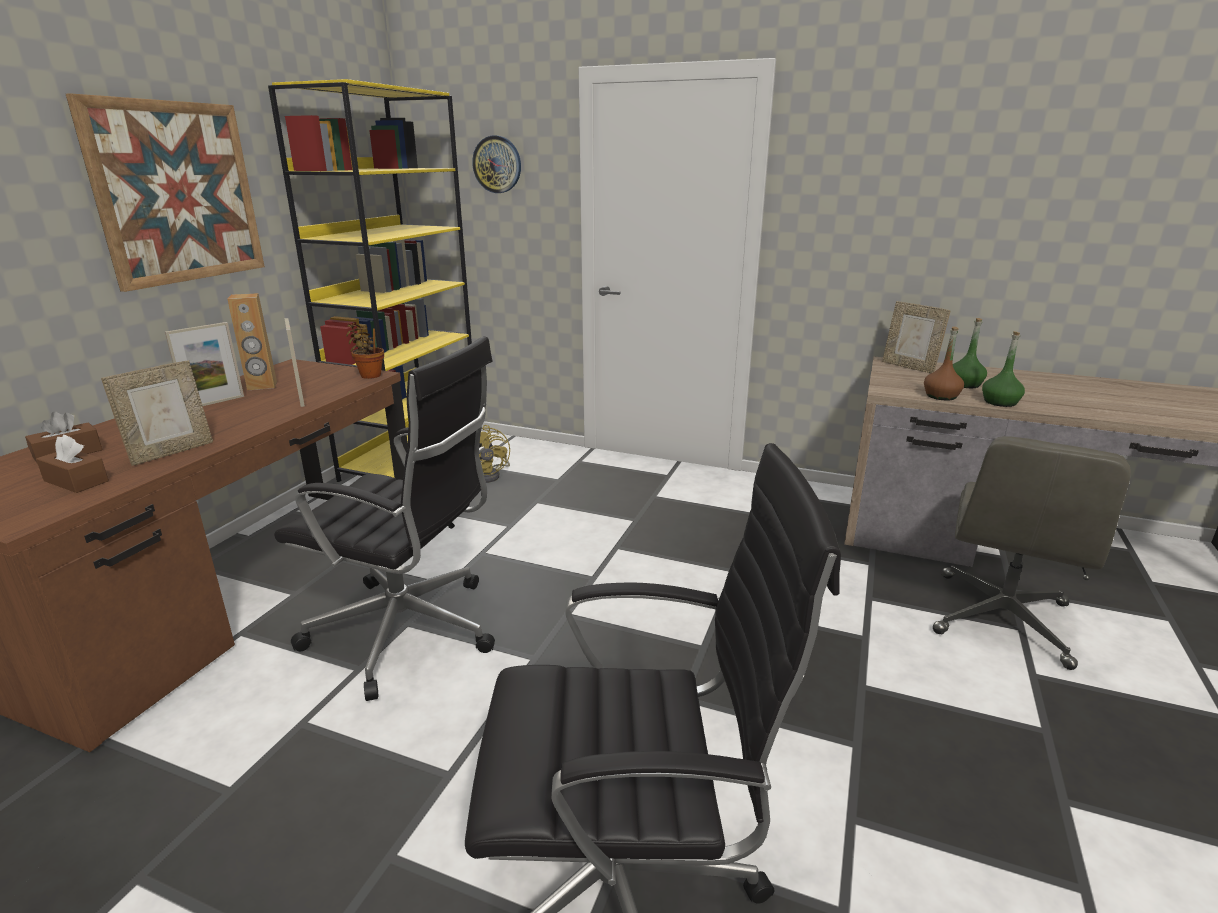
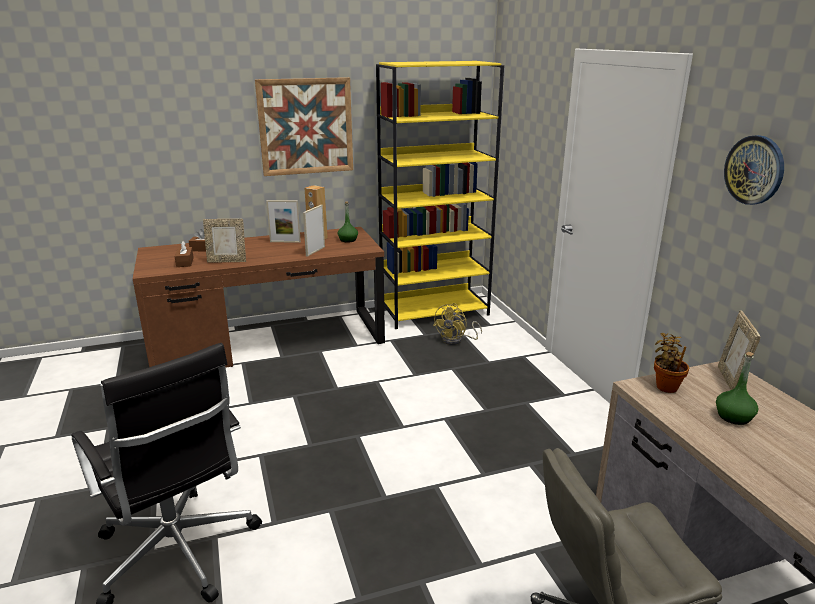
camera: 50 degrees right, 0 degrees up
(369, 375) = (368, 248): potted plant -> potted plant (666, 386)
(409, 632) = (288, 400): black office chair -> none
(497, 164) = (529, 116): wall clock -> wall clock (754, 170)
(941, 396) = (672, 412): brown bottle -> none
(1000, 402) = (713, 443): green bottle -> green bottle (348, 240)

